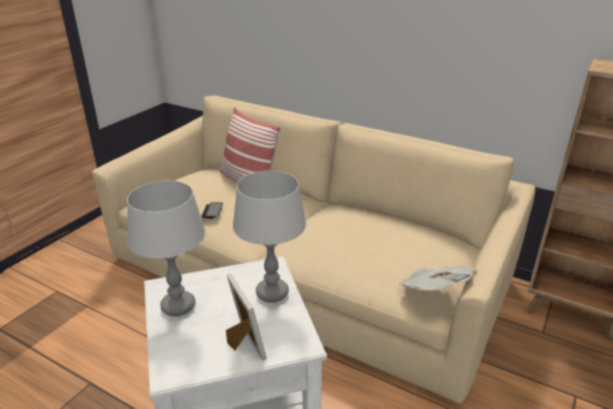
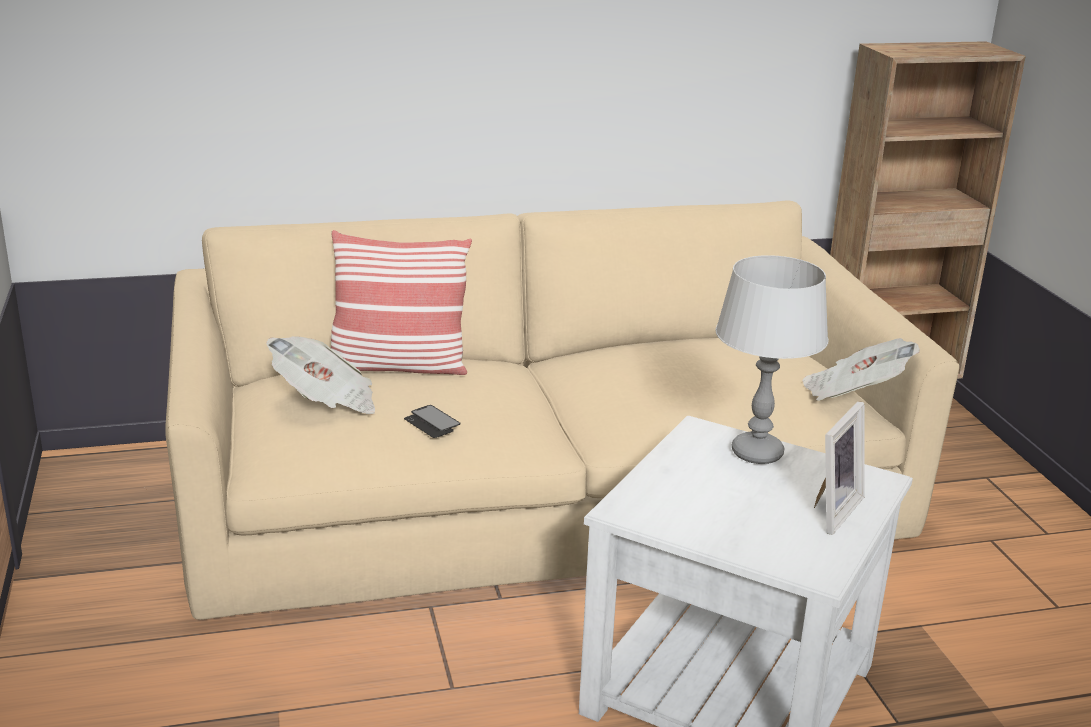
camera: 45 degrees left, 5 degrees down
(178, 306) = (689, 516): grey table lamp -> none
(193, 185) = (326, 401): none -> newspaper
(243, 345) = (830, 510): picture frame -> picture frame turned 105 degrees clockwise

